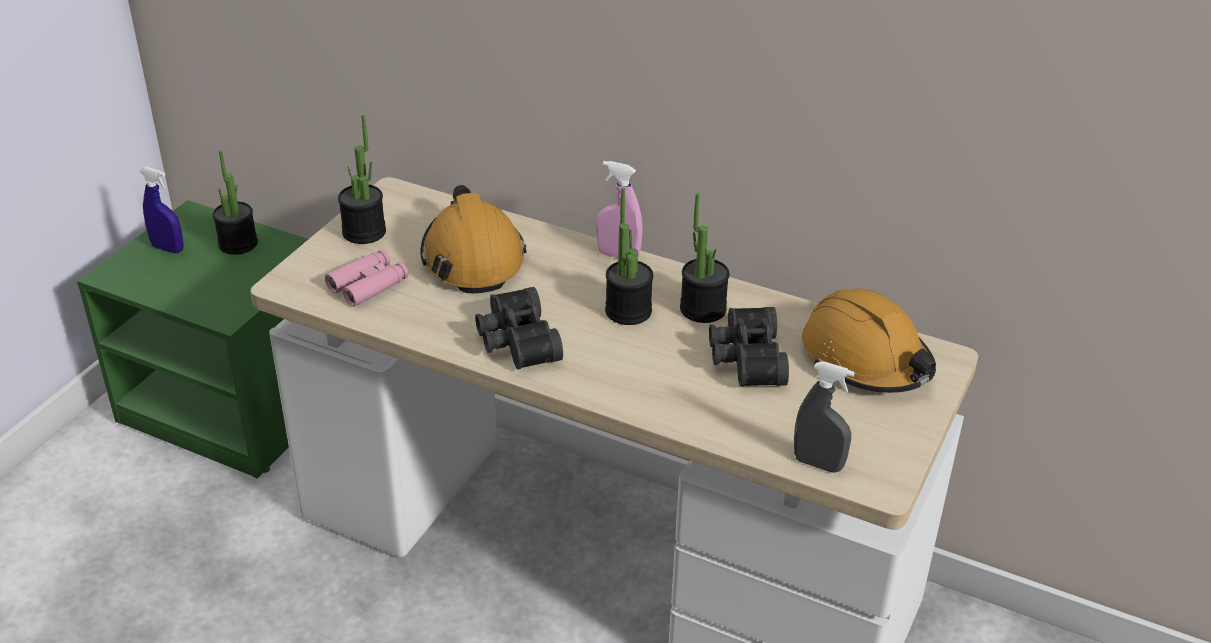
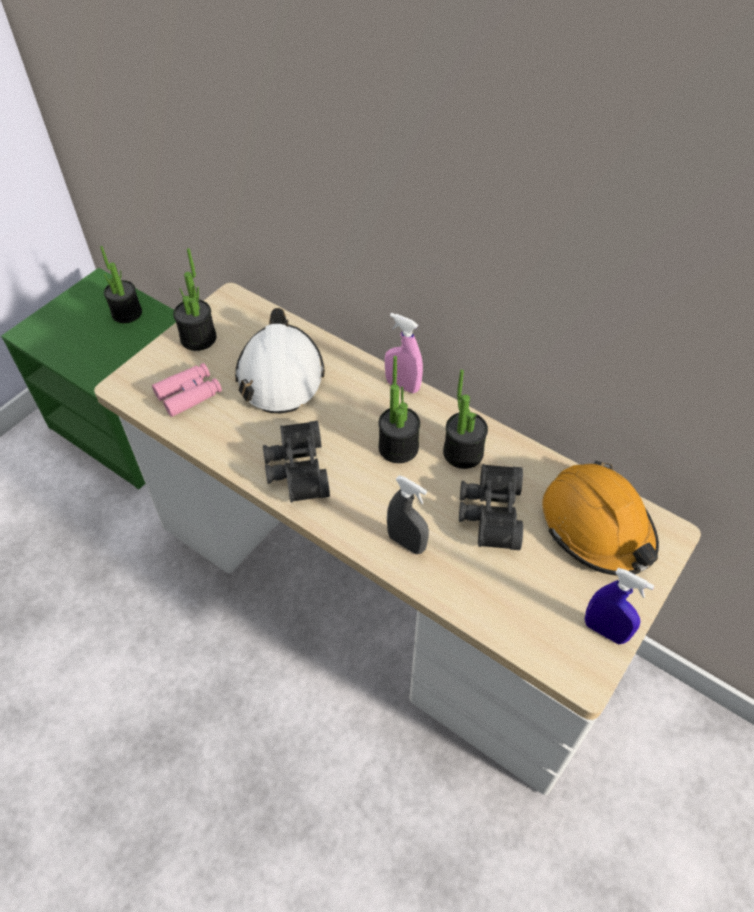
camera: 10 degrees right, 15 degrees up
(168, 248) = (74, 312): blue spray bottle -> blue spray bottle (605, 631)
(472, 257) = (280, 374): orange hard hat -> white hard hat
(818, 464) = (531, 643): grey spray bottle -> grey spray bottle (406, 543)

